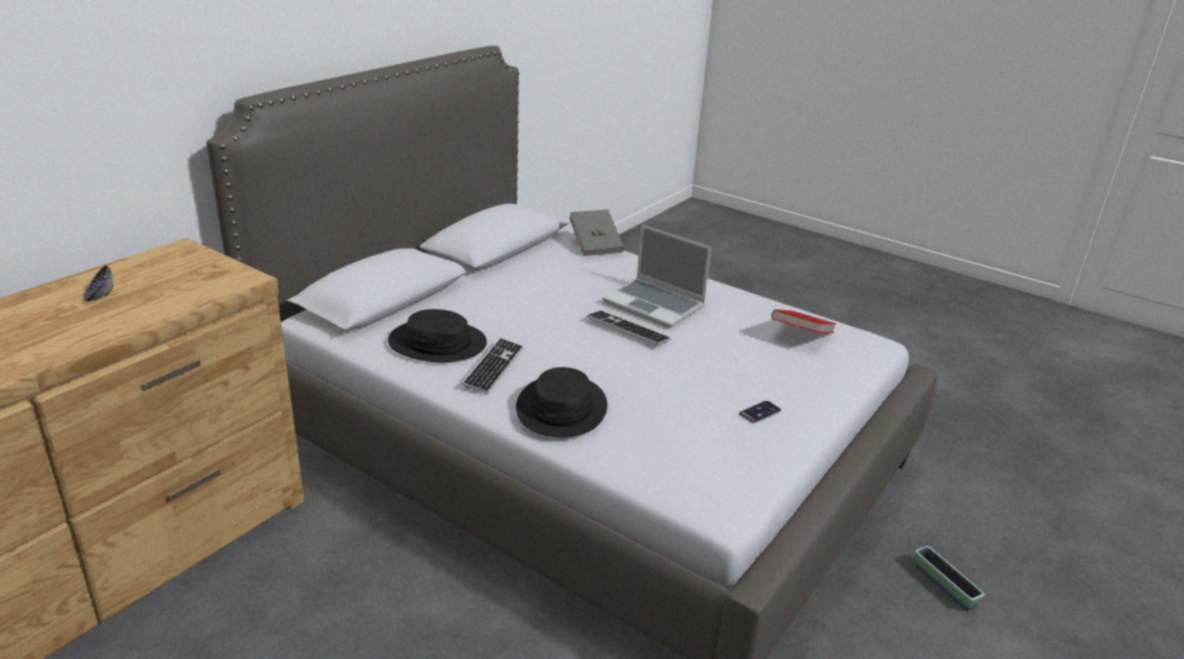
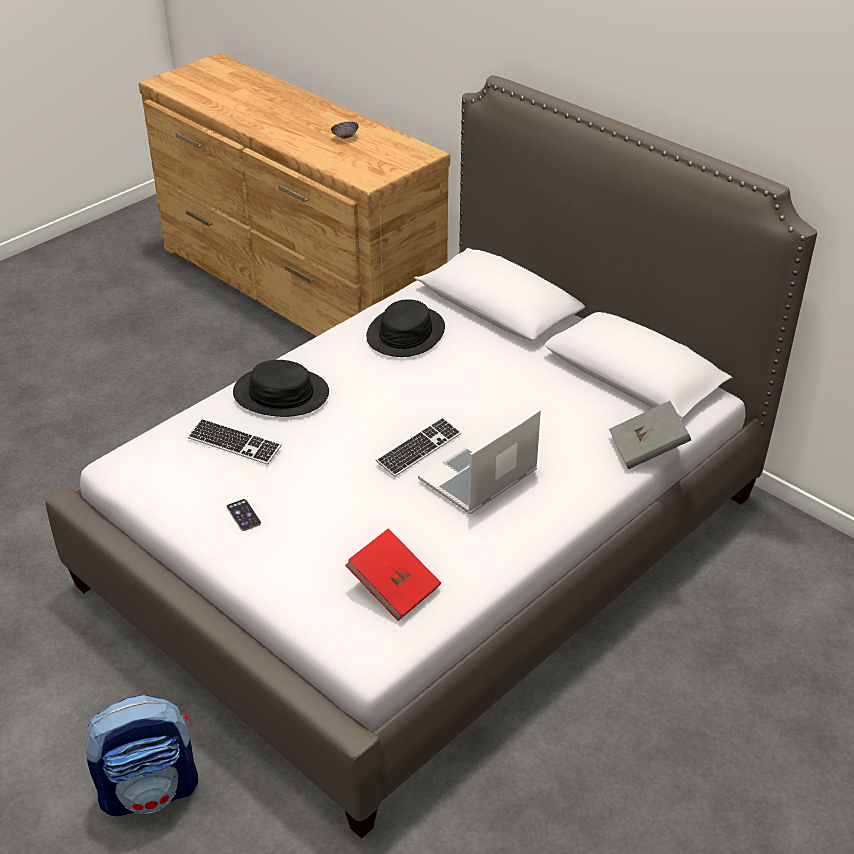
camera: 100 degrees right, 10 degrees up
(494, 367) = (357, 362): keyboard -> keyboard (234, 443)
(944, 586) = (150, 790): planter -> backpack

